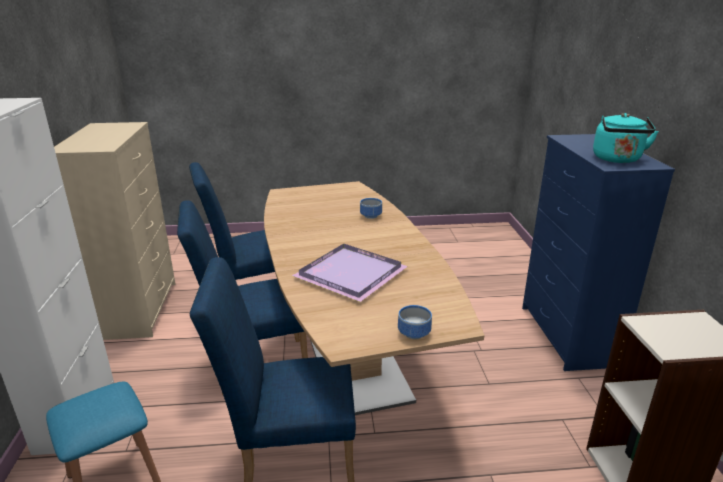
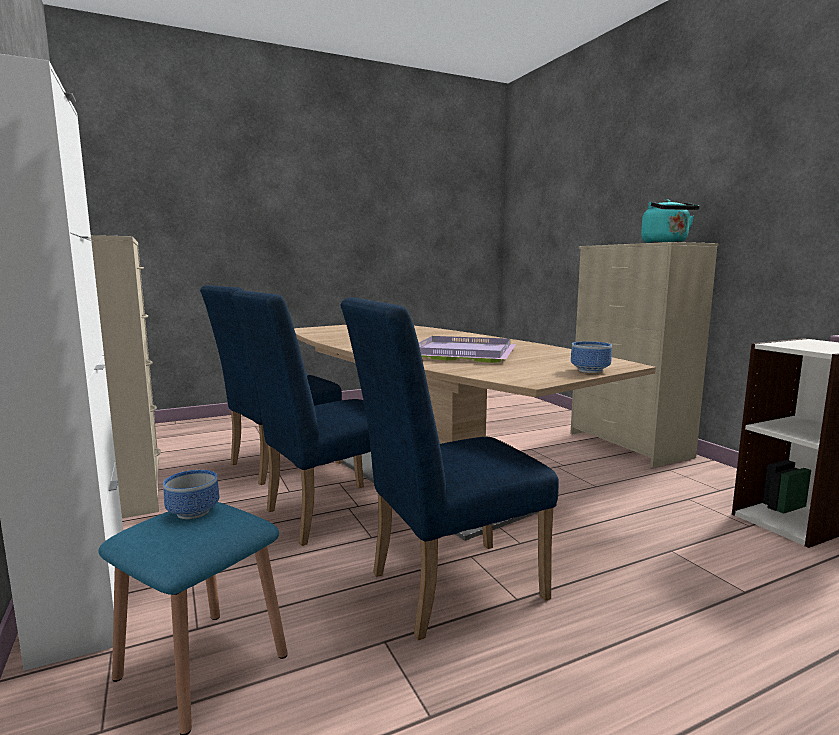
camera: 20 degrees left, 15 degrees down
(371, 216) = (426, 332): bowl -> bowl (193, 513)
(567, 336) = (629, 445): blue dresser -> beige dresser

